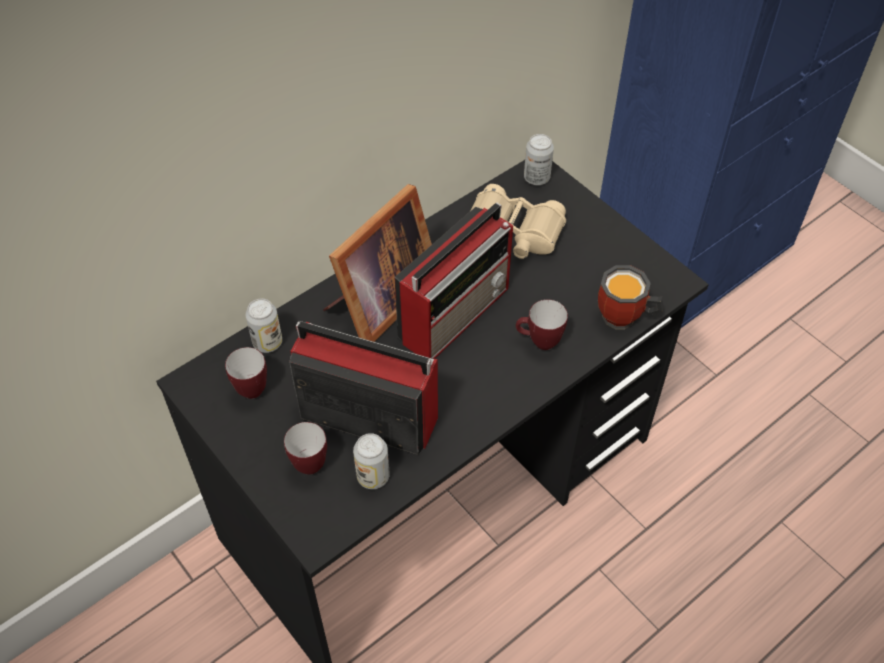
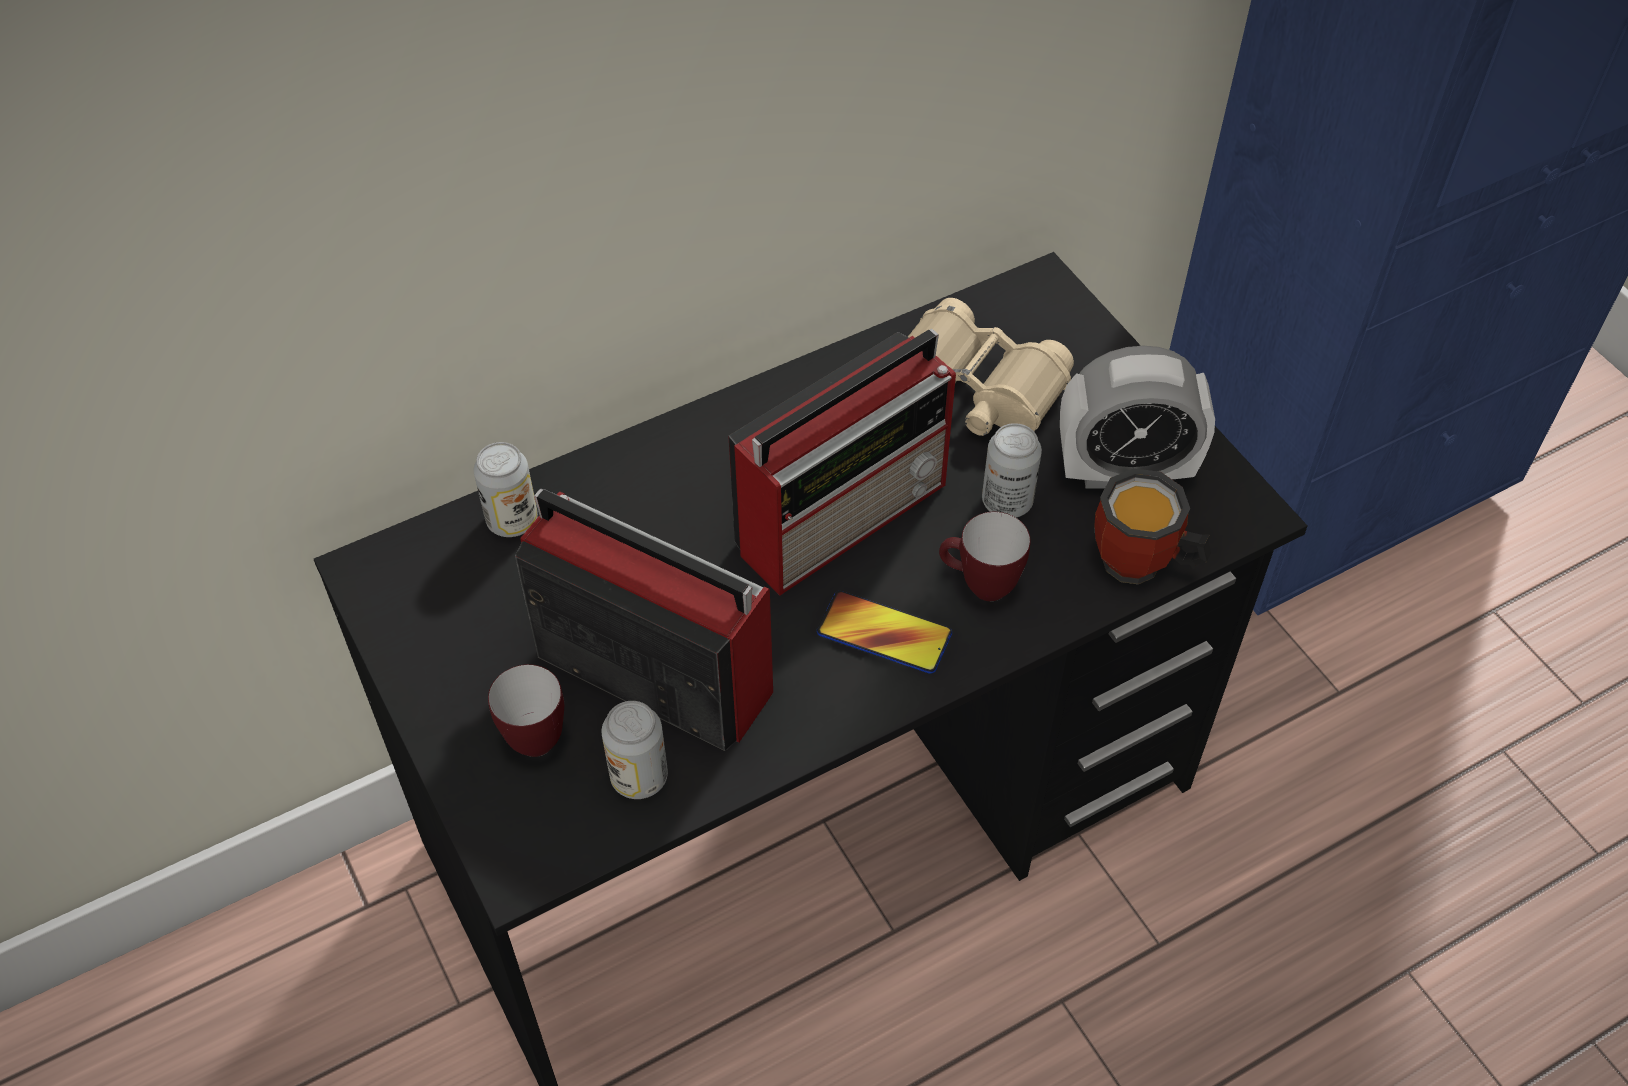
camera: 10 degrees right, 0 degrees up
(253, 386) = (471, 590): mug -> none
(379, 301) = (717, 476): picture frame -> none
(492, 376) = (884, 634): none -> phone
(536, 178) = (1038, 298): can -> can (1007, 501)
(604, 268) = (1124, 471): none -> alarm clock

